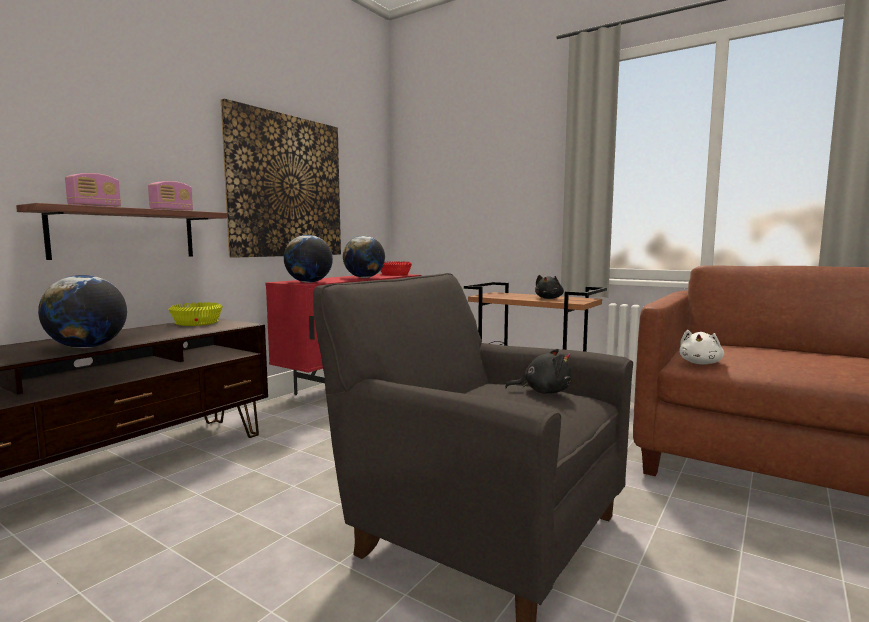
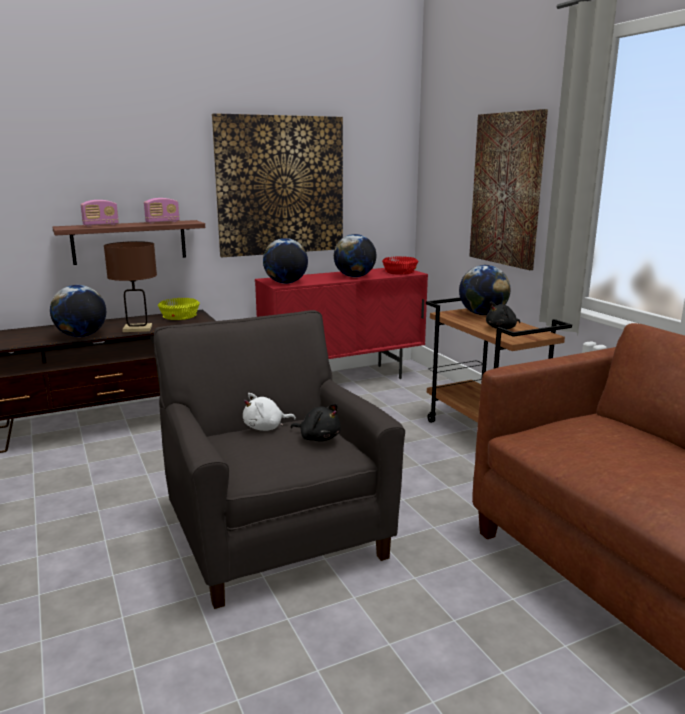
camera: 30 degrees right, 10 degrees up
(162, 335) = (137, 329): none -> brown table lamp
(503, 191) = (506, 190): none -> picture
(511, 294) = (482, 314): none -> globe
(700, 363) = (534, 440): white plush toy -> white plush toy (266, 428)

